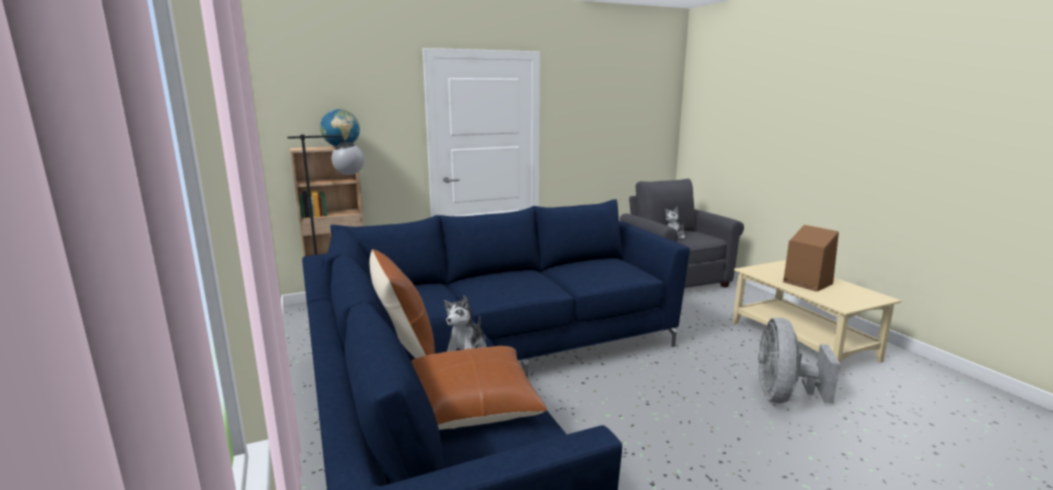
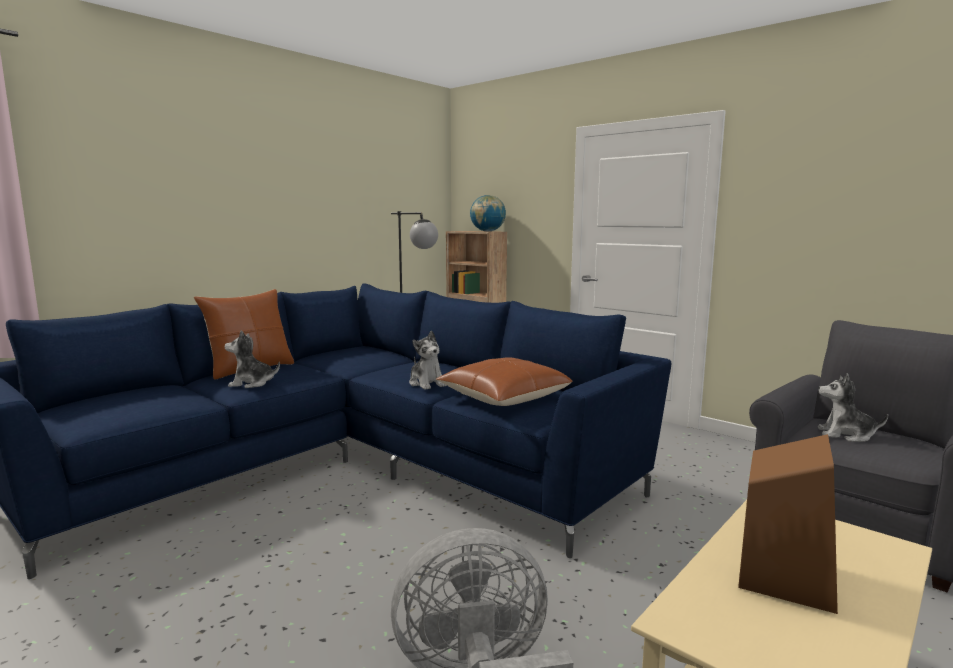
camera: 65 degrees right, 5 degrees down
(473, 404) = (151, 397): brown pillow -> brown pillow (503, 397)
(540, 287) = (427, 383): none -> plush toy

